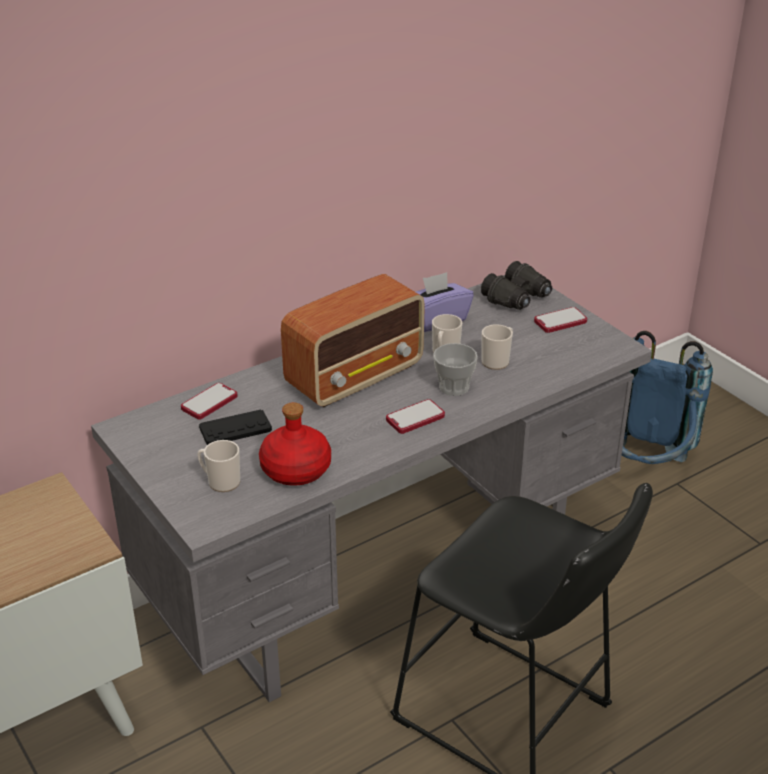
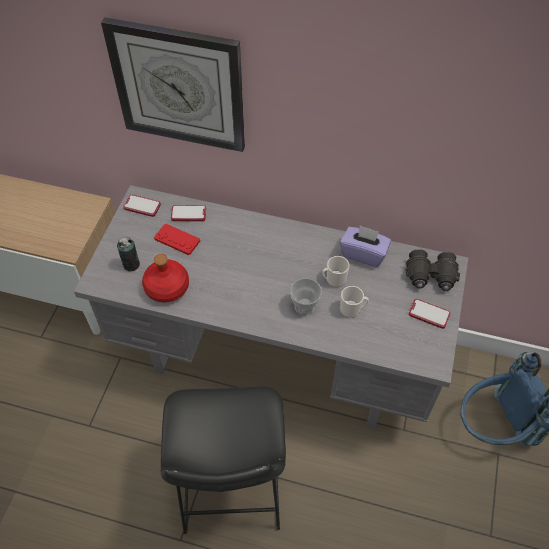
camera: 50 degrees right, 20 degrees up
(161, 191) = (179, 86): none -> wall clock
(220, 481) = (131, 265): mug -> can
(235, 429) = (177, 240): black game controller -> red game controller
(356, 376) = (270, 256): radio -> none
(415, 418) = (258, 308): phone -> phone (142, 206)

